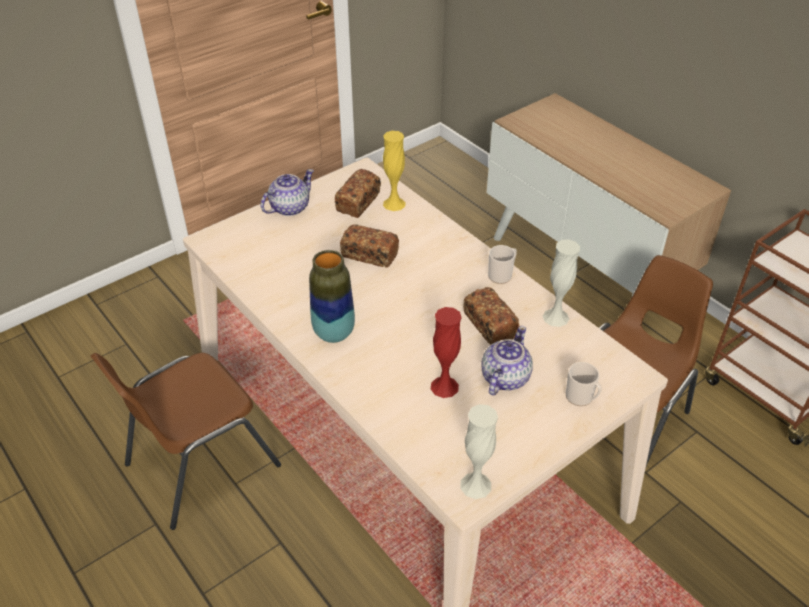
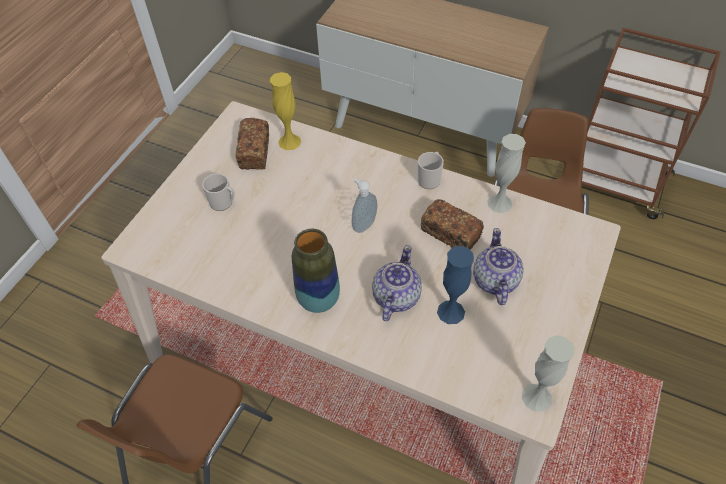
camera: 25 degrees left, 10 degrees up
(289, 208) = (190, 182): teapot -> teapot (395, 297)
(369, 255) = (300, 204): bread -> none
(414, 289) = (363, 224): none -> soap dispenser
(444, 387) = (451, 312): red vase -> blue vase
(581, 398) = (567, 272): mug -> mug (223, 203)

